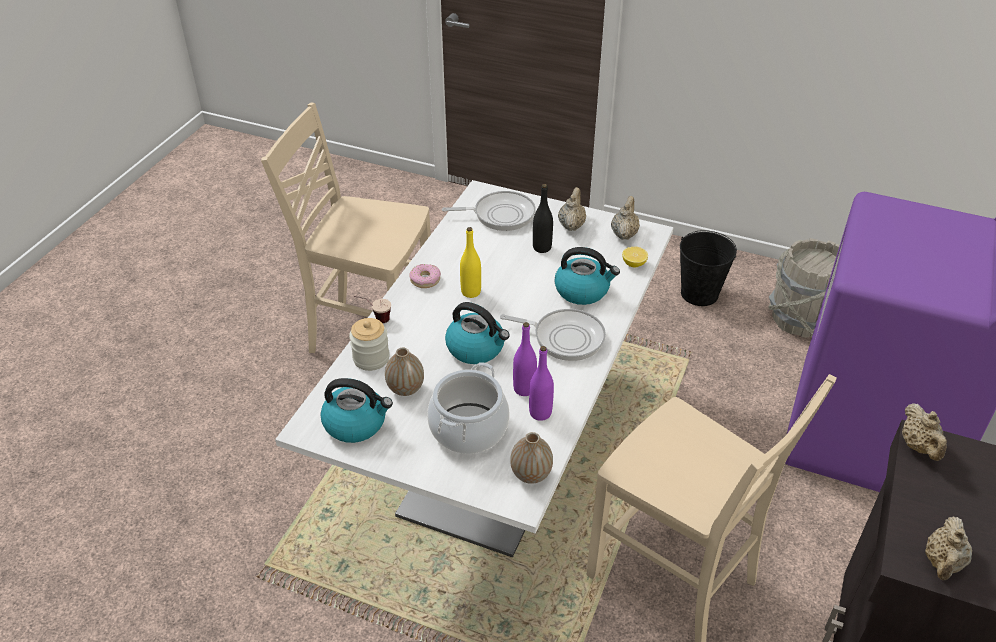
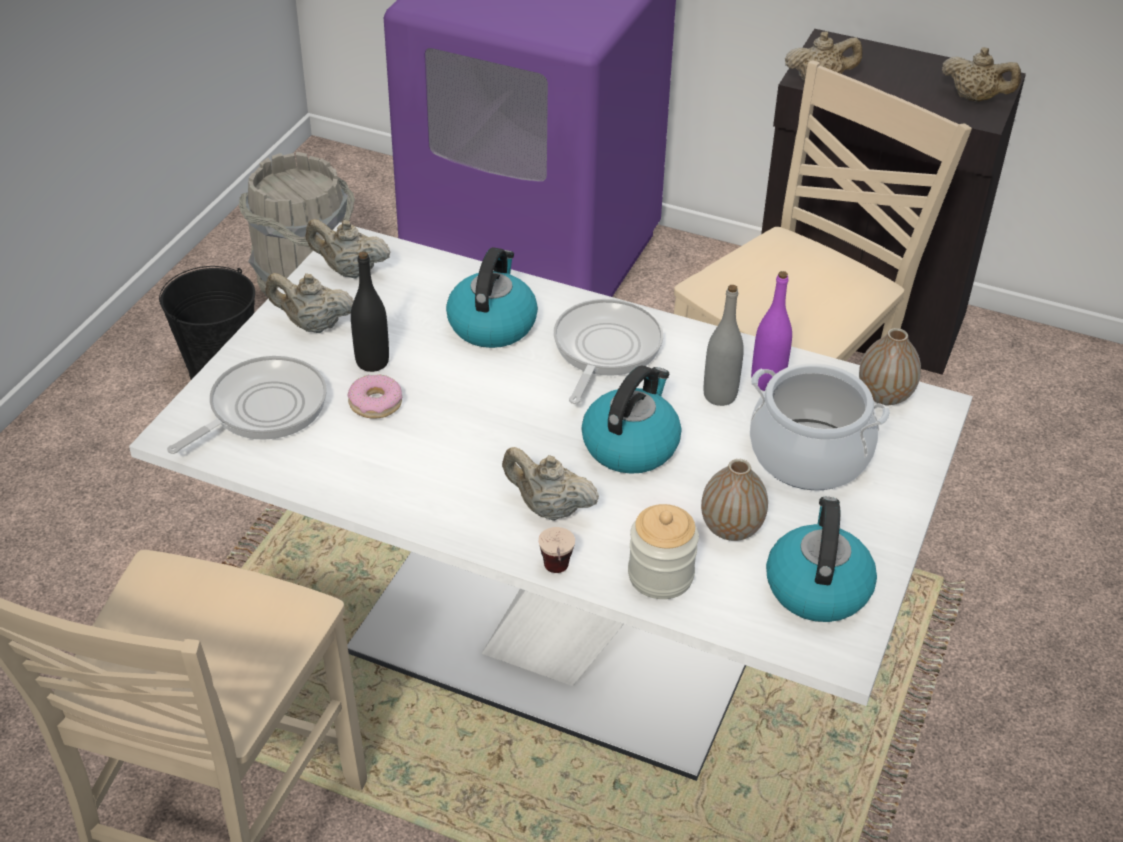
camera: 90 degrees left, 0 degrees up
(424, 316) = (548, 508): none -> beige teapot
(425, 280) = (446, 509): donut -> donut (375, 403)
(471, 292) = (486, 450): yellow bottle -> none
(500, 215) = (262, 409): frying pan -> frying pan turned 45 degrees clockwise
(524, 389) = (720, 395): purple bottle -> grey bottle
(634, 264) = (430, 268): lemon -> none

